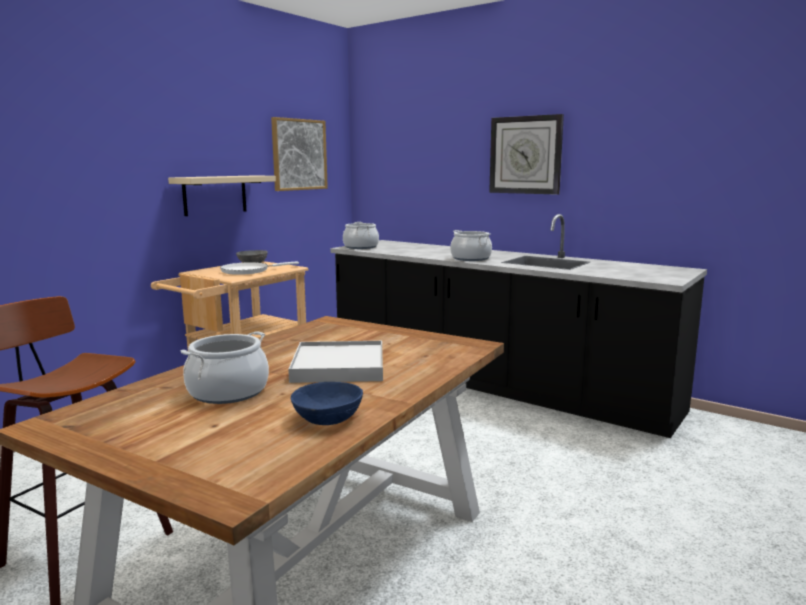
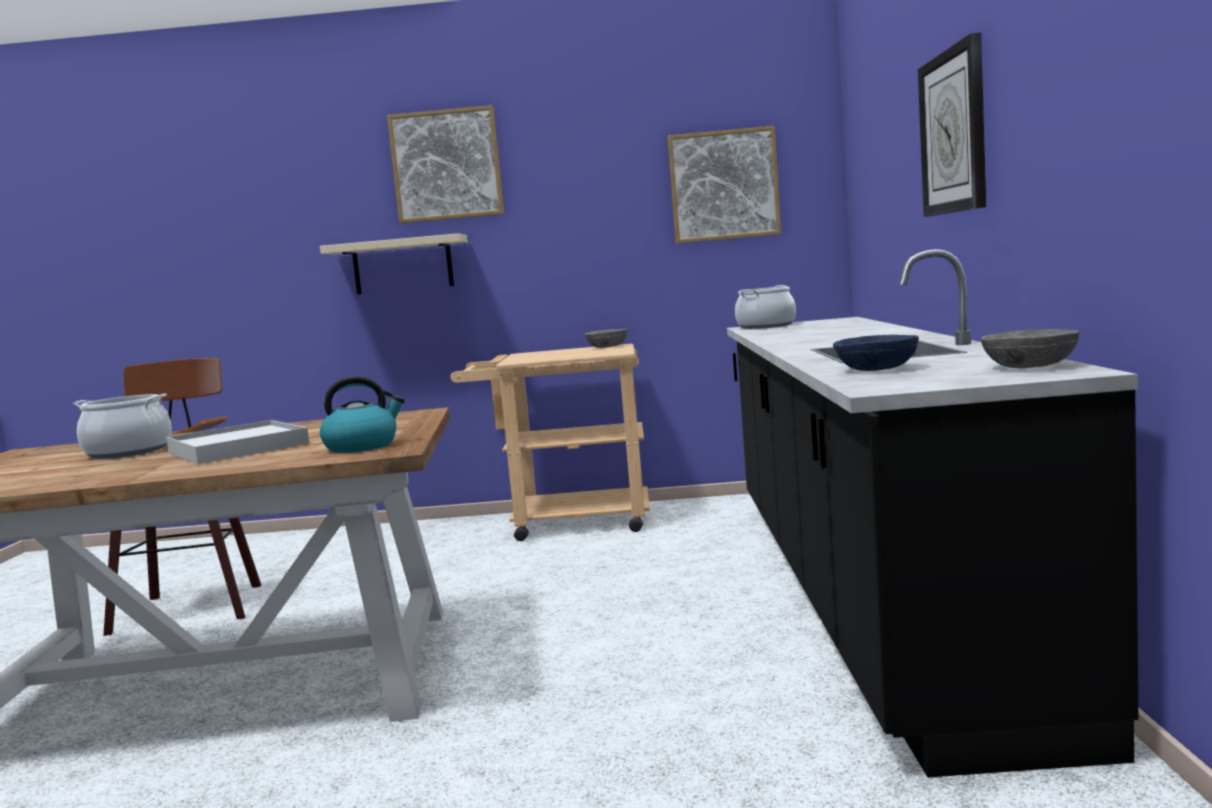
camera: 55 degrees right, 5 degrees down
(125, 114) = (446, 165): none -> picture
(215, 195) = (571, 254): beige shelf -> beige shelf (403, 265)
(248, 271) = (560, 354): white frying pan -> none
(329, 418) = (65, 479): blue bowl -> blue bowl (878, 369)
(436, 346) = (362, 446): none -> kettle
(470, 258) = (803, 343): cooking pot -> none
(659, 267) = (1031, 366): none -> grey bowl

